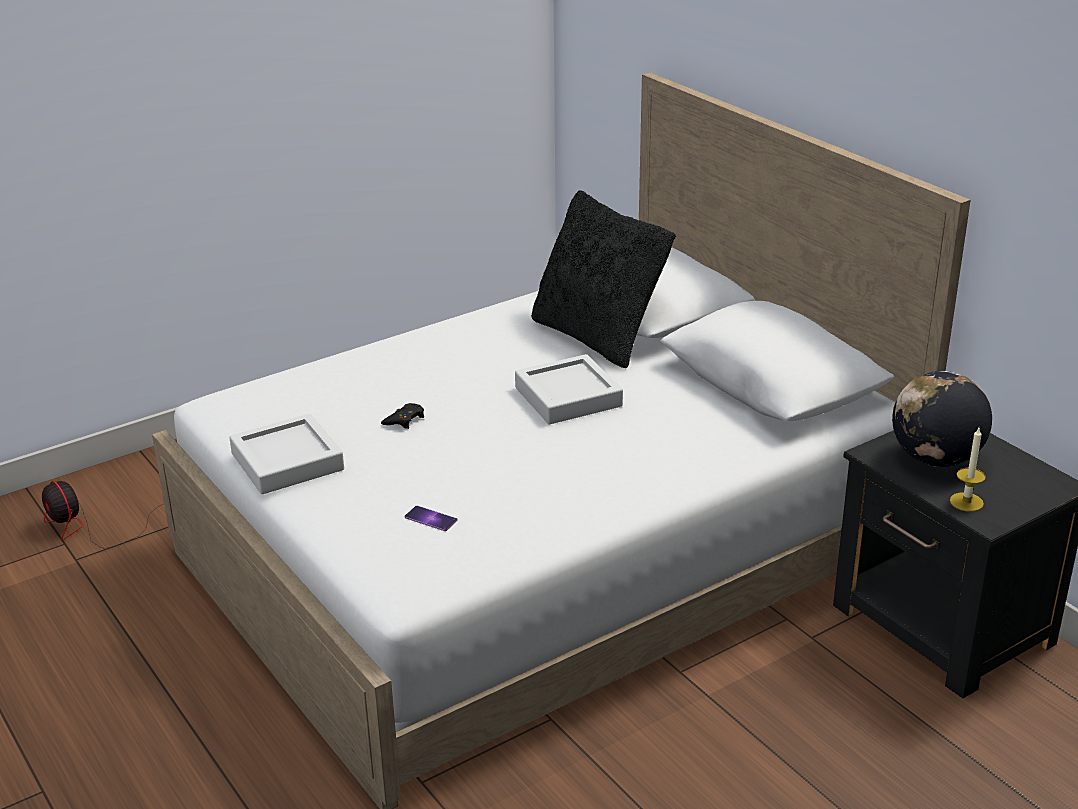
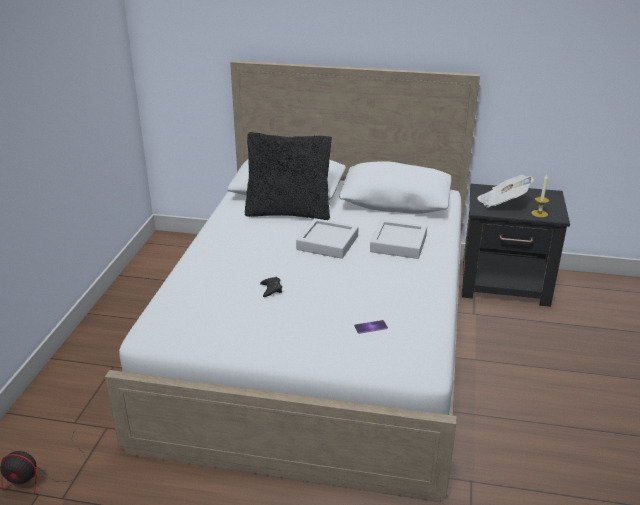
camera: 45 degrees left, 0 degrees up
(287, 462) = (249, 340): grey tray -> grey tray (398, 243)
(935, 459) = (502, 203): globe -> newspaper

